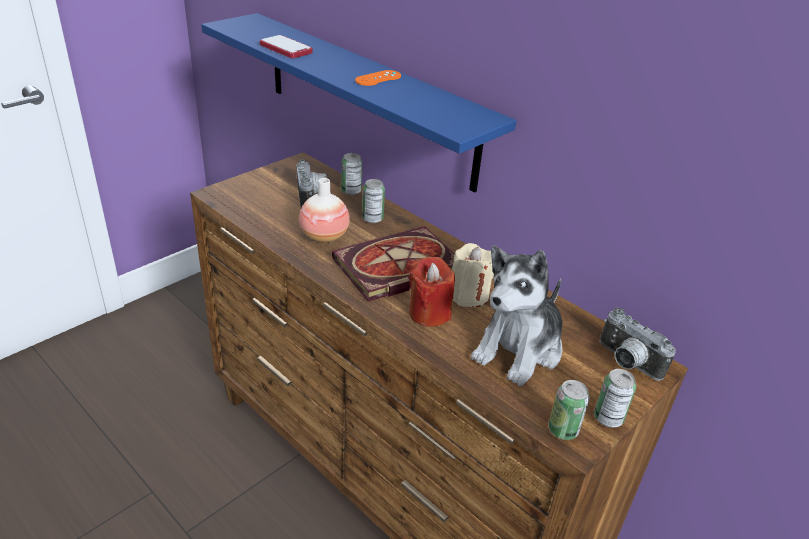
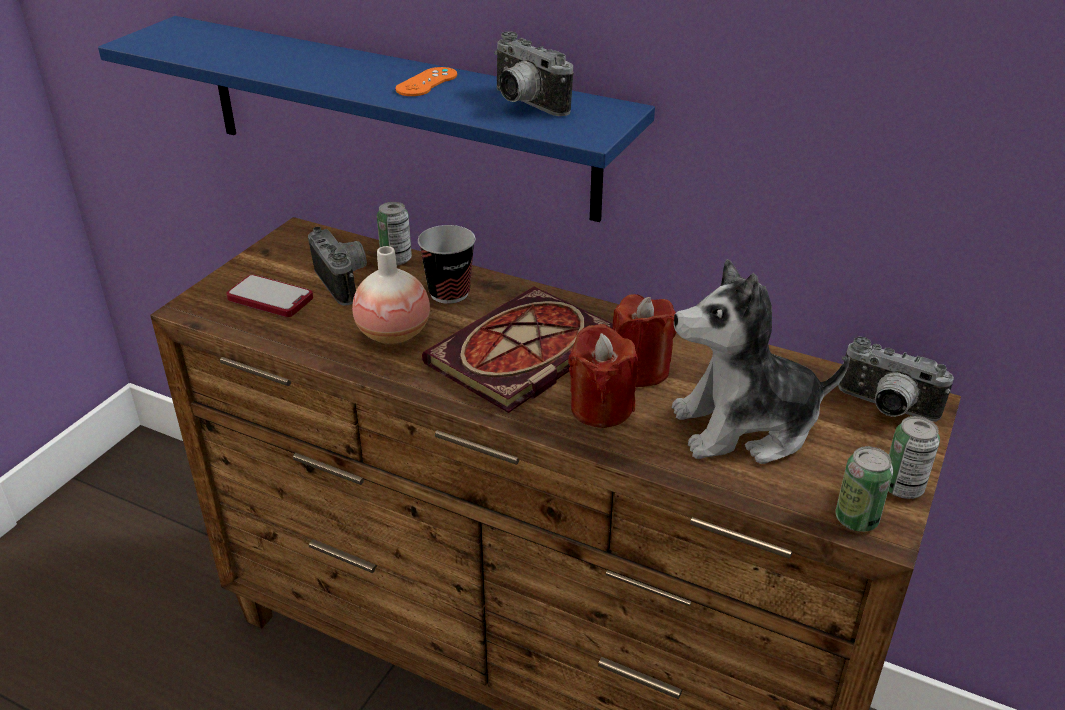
camera: 15 degrees left, 0 degrees up
(286, 48) = (259, 62): phone -> phone (270, 298)
(372, 219) = (449, 293): can -> cup
(429, 103) = (523, 104): none -> camera
(469, 295) = (640, 370): beige candle -> red candle
(519, 349) = (745, 427): plush toy -> plush toy turned 60 degrees clockwise

